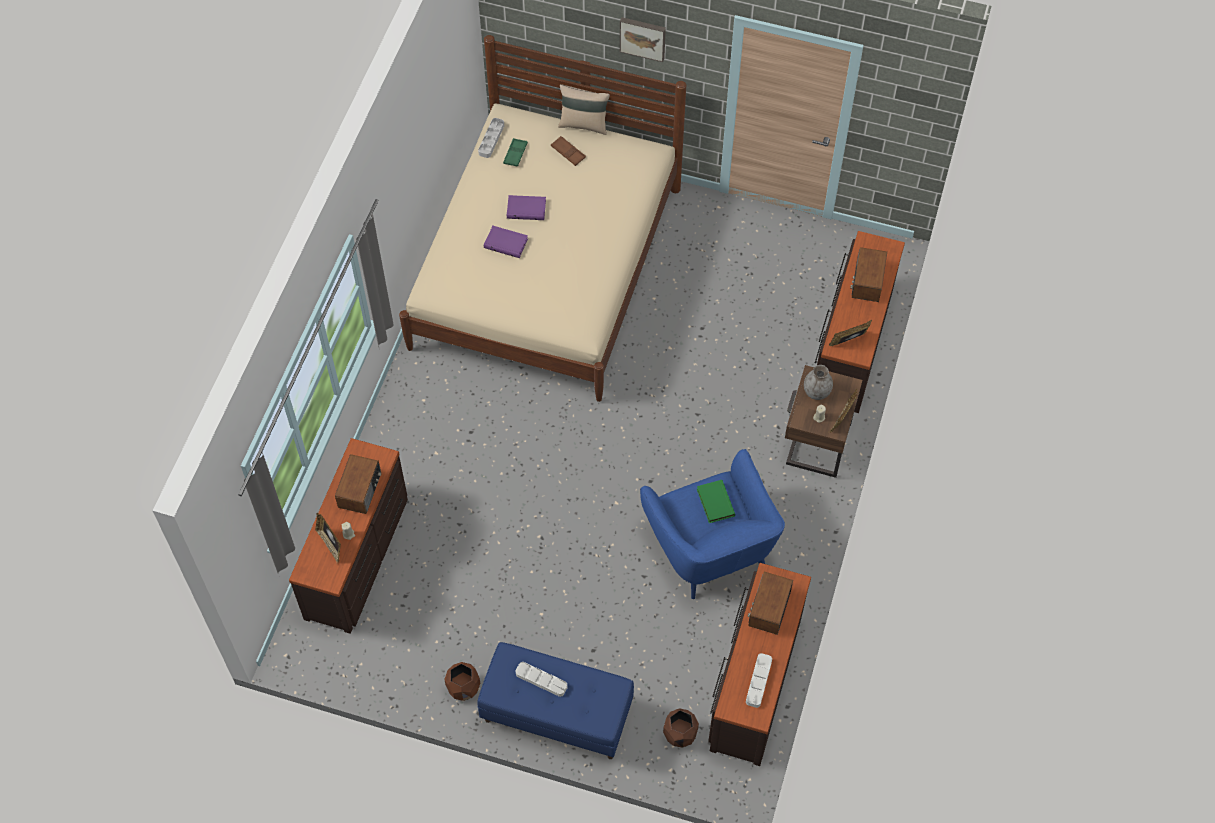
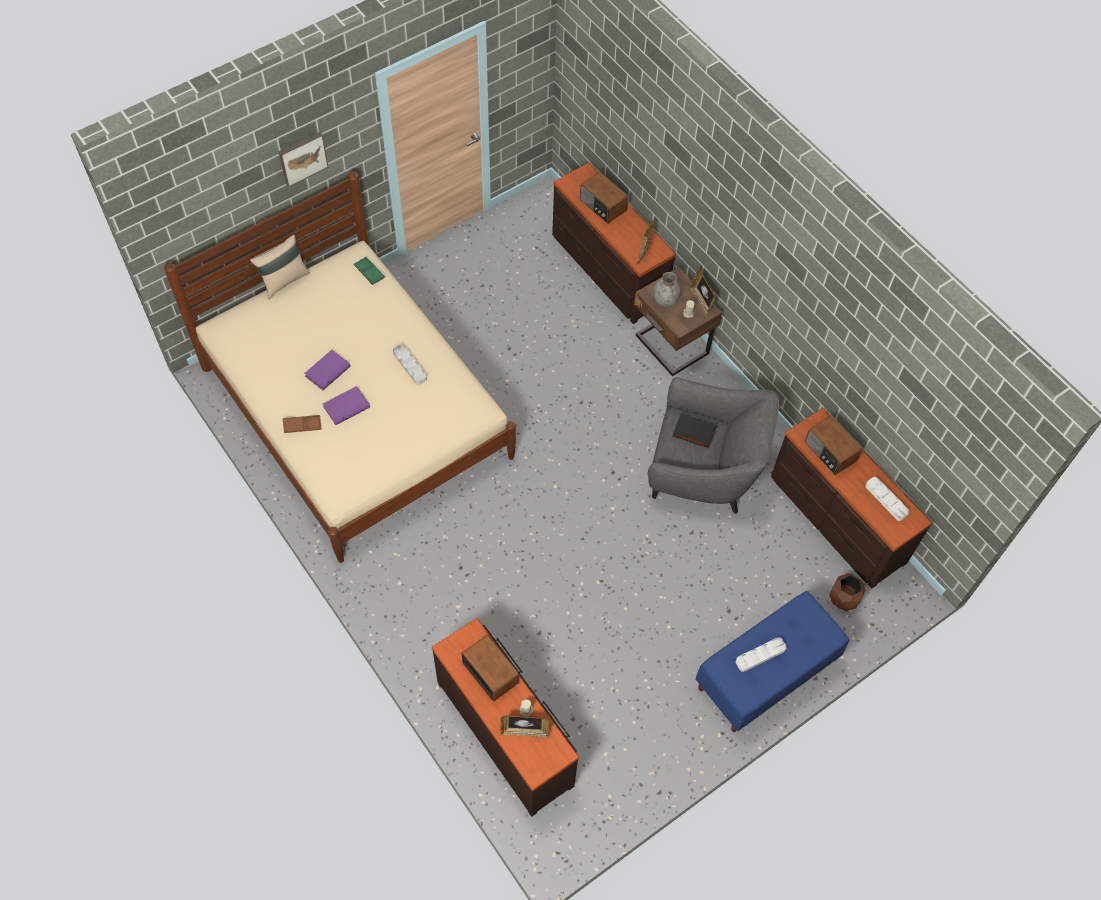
camera: 55 degrees left, 0 degrees up
(464, 687) = (691, 728): brown planter -> none
(491, 139) = (233, 351): grey tray -> grey tray (410, 366)
(515, 154) = (266, 344): green tray -> green tray (369, 272)
(568, 152) = (301, 308): brown tray -> brown tray (302, 425)
(711, 548) = (703, 472): blue armchair -> grey armchair
(714, 502) = (693, 432): green book -> black book

